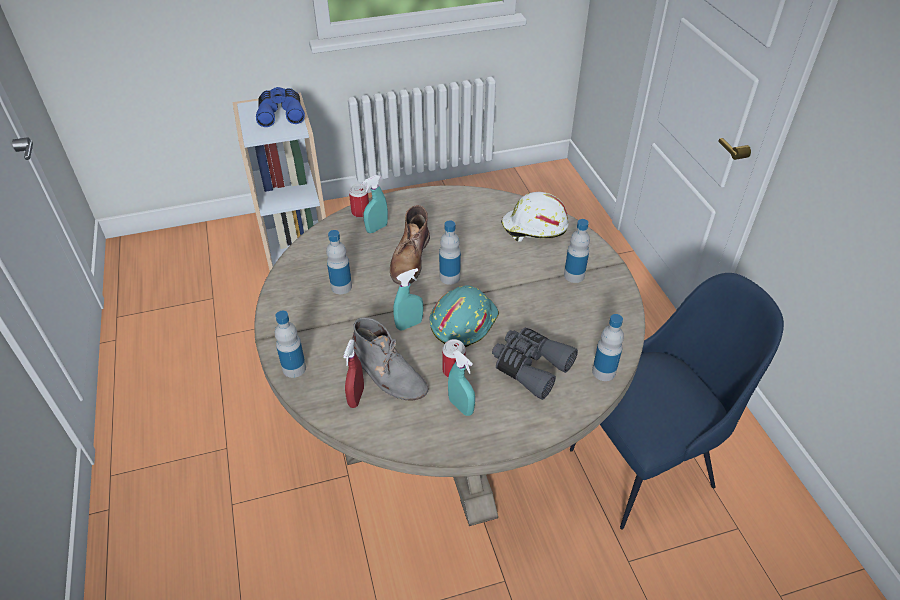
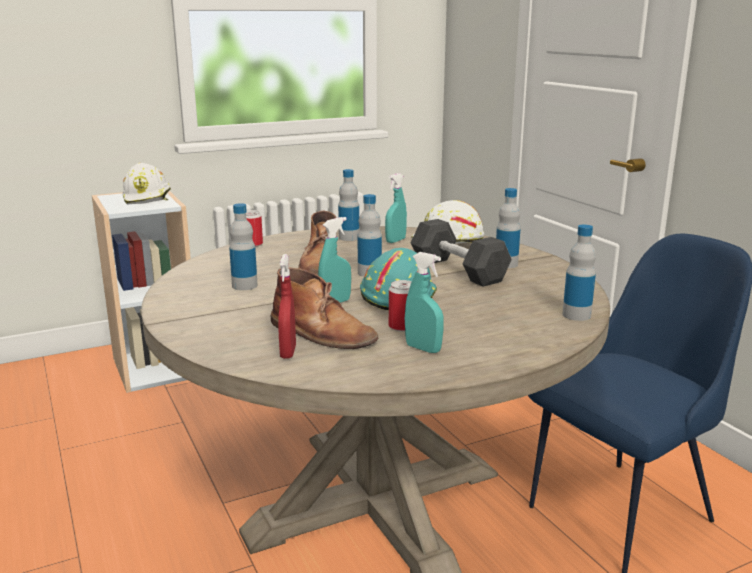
camera: 10 degrees left, 25 degrees down
(281, 113) = (147, 198): blue binoculars -> white hard hat
(294, 368) = (201, 339): bottle -> bottle (349, 238)
(376, 228) = (274, 252): turquoise spray bottle -> turquoise spray bottle (395, 241)
(388, 373) = (322, 333): grey boot -> brown boot
(528, 281) = (458, 270): none -> black dumbbell
(530, 366) = (491, 318): grey binoculars -> none

